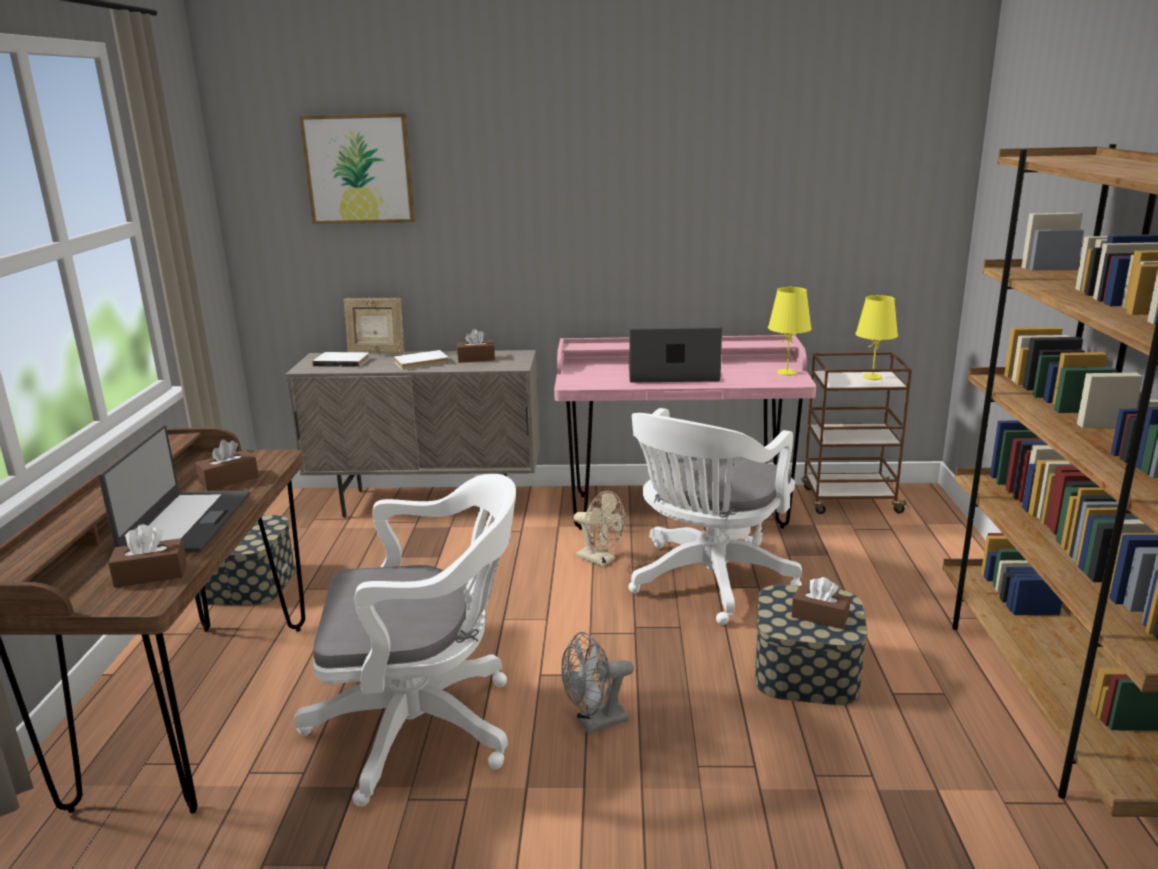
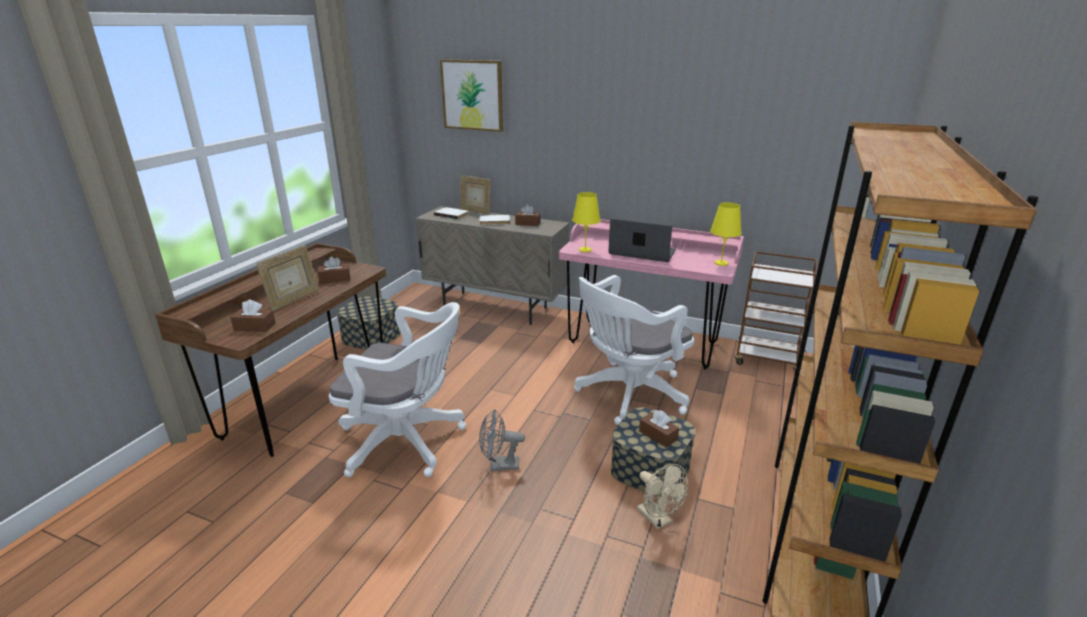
camera: 20 degrees right, 5 degrees up
(185, 522) = (294, 300): laptop -> picture frame
(600, 560) = (571, 365): beige fan -> beige fan (658, 519)
(872, 377) = (793, 275): yellow table lamp -> yellow table lamp (585, 250)

